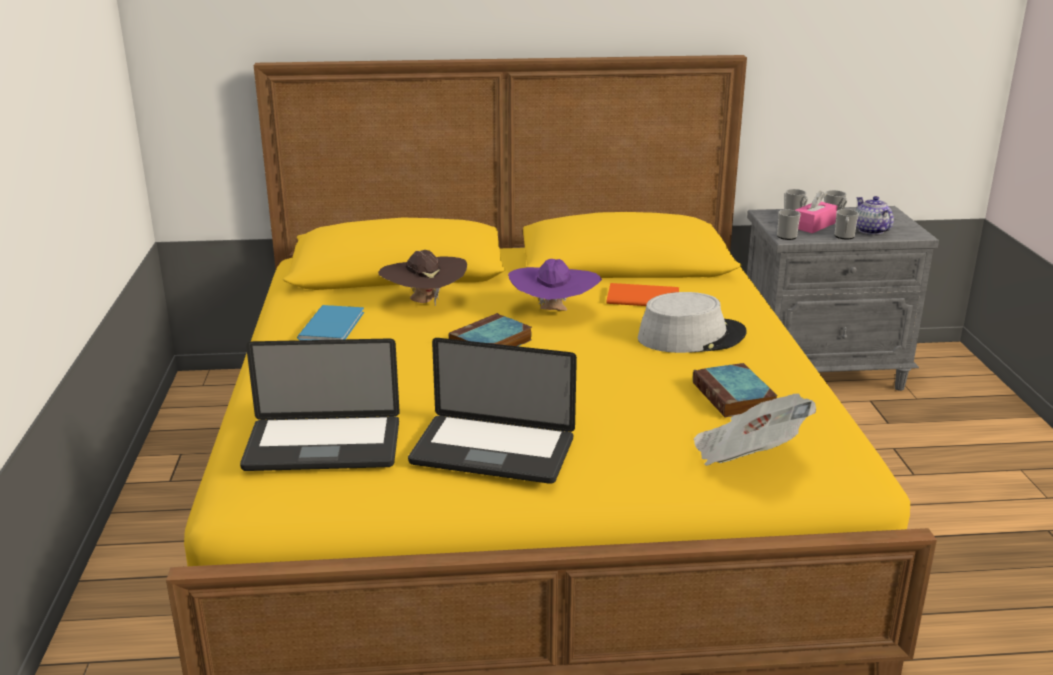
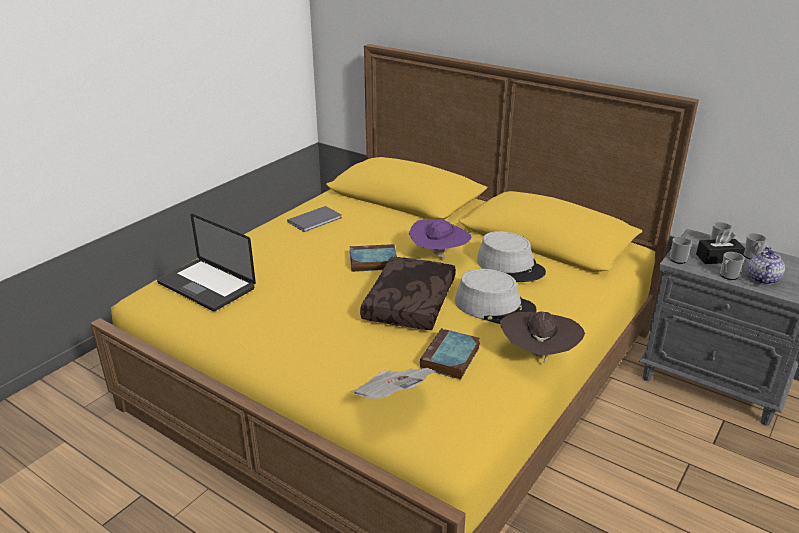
camera: 40 degrees right, 5 degrees up
(334, 325) = (316, 220): blue book -> grey book
(424, 302) = (380, 223): brown hat -> brown hat (538, 355)
(492, 451) = (269, 326): laptop -> none
(608, 366) = (411, 304): none -> brown pillow
(641, 297) = (510, 266): orange book -> grey hat
(814, 225) = (718, 258): pink tissue box -> black tissue box

